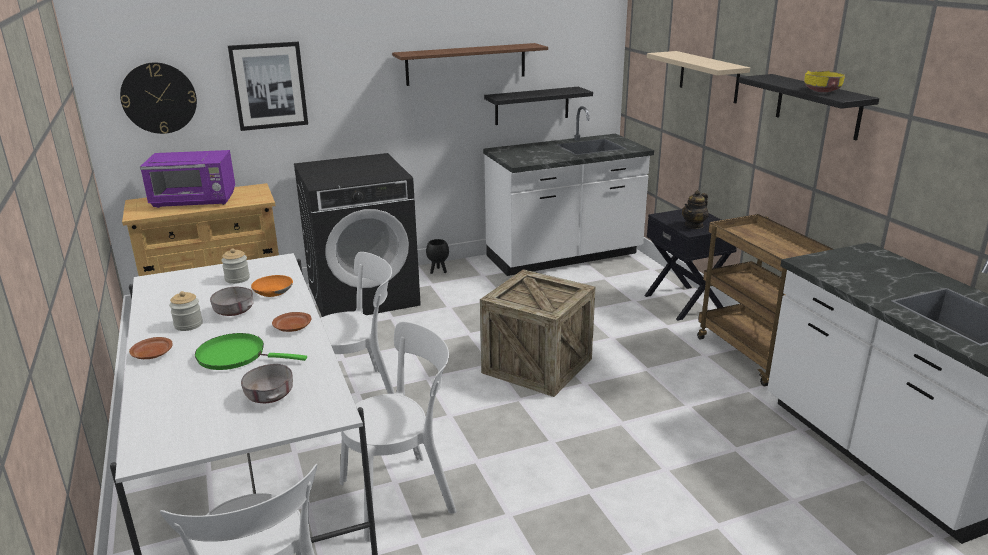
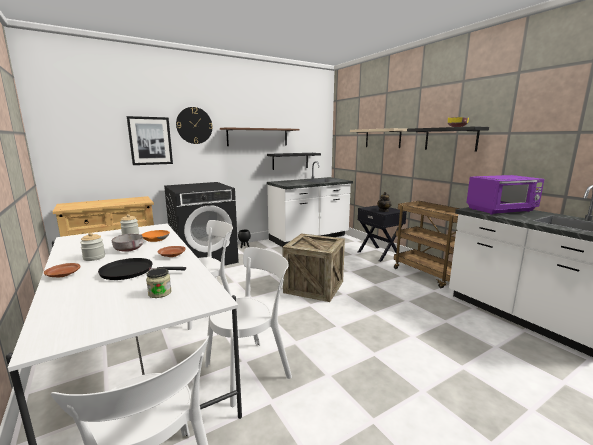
camera: 10 degrees left, 10 degrees down
(159, 98) = (82, 143): wall clock -> wall clock (194, 125)
(195, 201) = (103, 203): purple microwave -> purple microwave (502, 210)
(236, 356) = (131, 272): green frying pan -> black frying pan
(270, 396) = (160, 293): grey bowl -> jar

